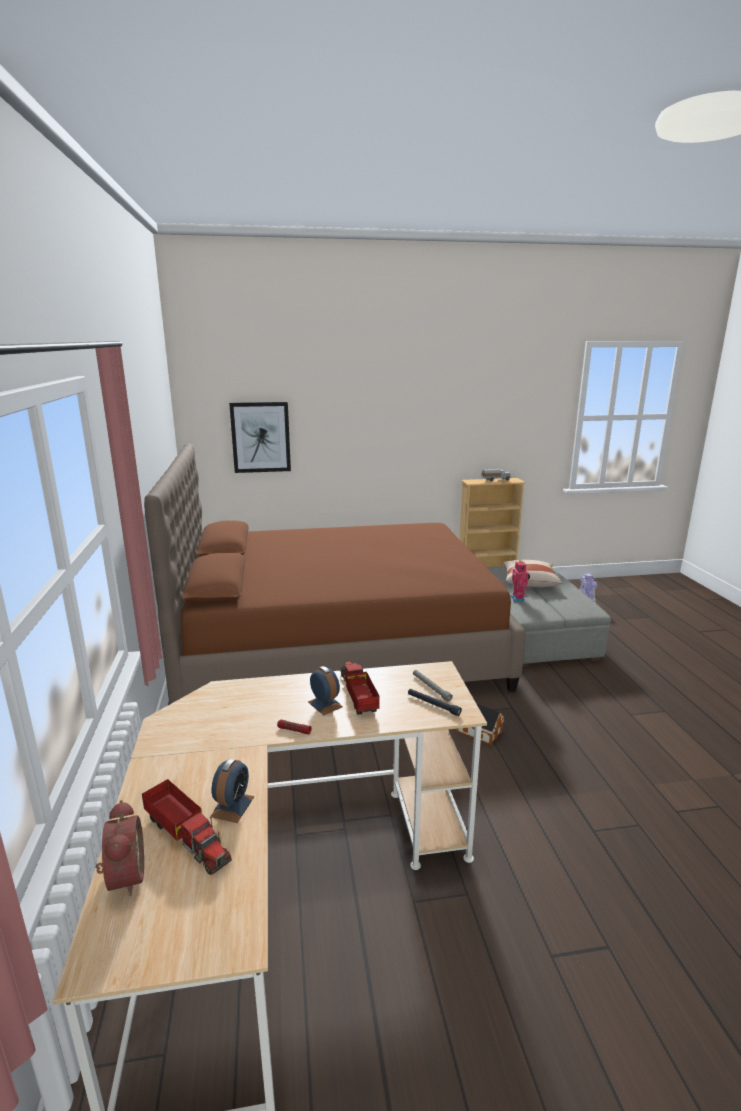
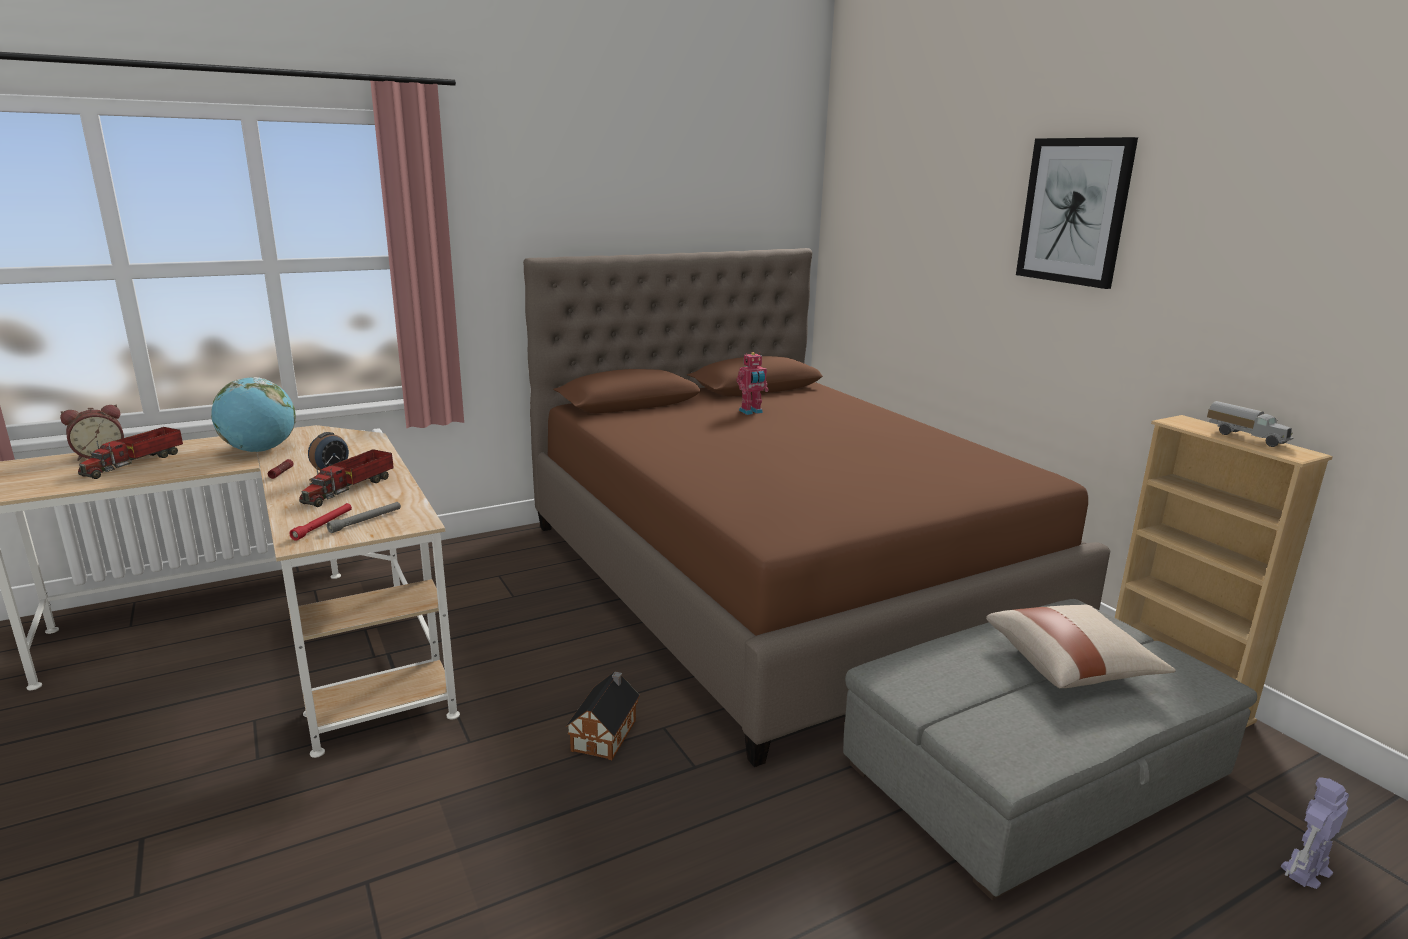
camera: 70 degrees right, 0 degrees up
(210, 748) = (260, 450): none -> globe
(232, 806) = (166, 470): alarm clock -> none
(260, 437) = (892, 255): picture -> picture (1074, 211)
(358, 695) = (350, 489): toy truck -> toy truck turned 150 degrees clockwise
(433, 705) = (323, 525): black flashlight -> red flashlight
(518, 598) = (958, 656): toy robot -> toy robot (751, 412)

